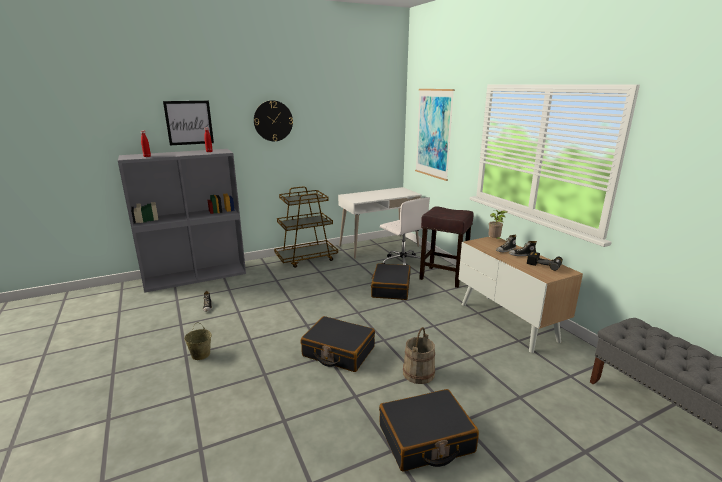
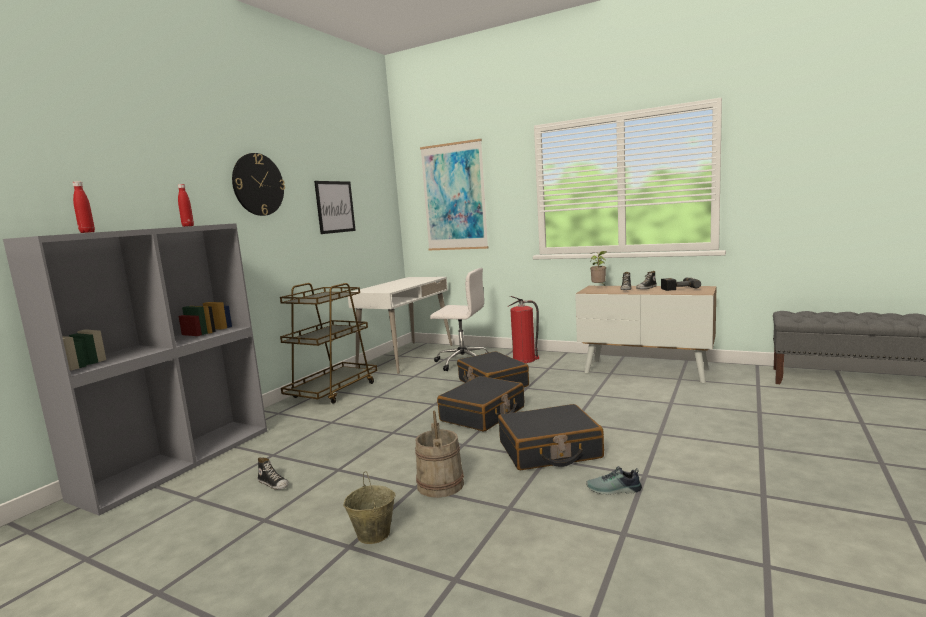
camera: 35 degrees left, 10 degrees down
(189, 122) = (134, 181): picture -> picture (335, 207)
(324, 395) = (614, 490): none -> shoe
(418, 373) = (658, 432): beige bucket -> beige bucket (441, 484)
(426, 439) = (767, 472): black suitcase -> black suitcase (483, 414)
(442, 277) = (525, 360): brown stool -> fire extinguisher

